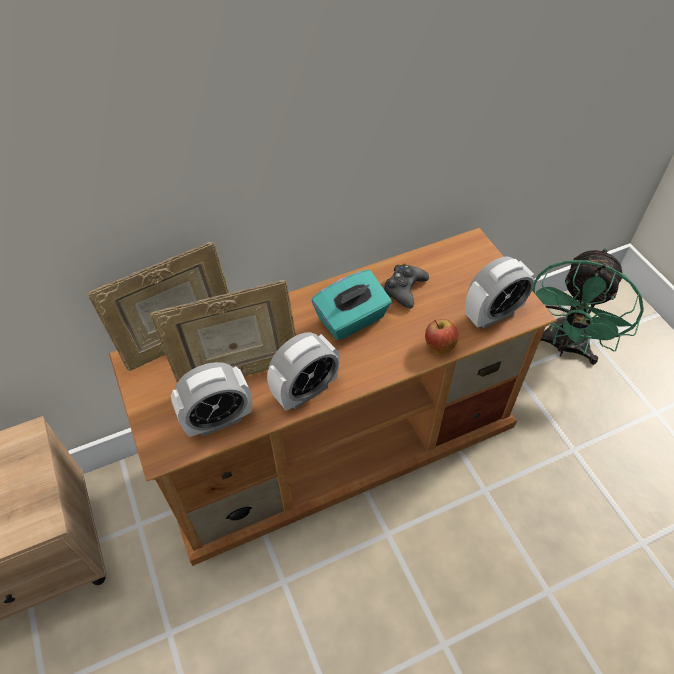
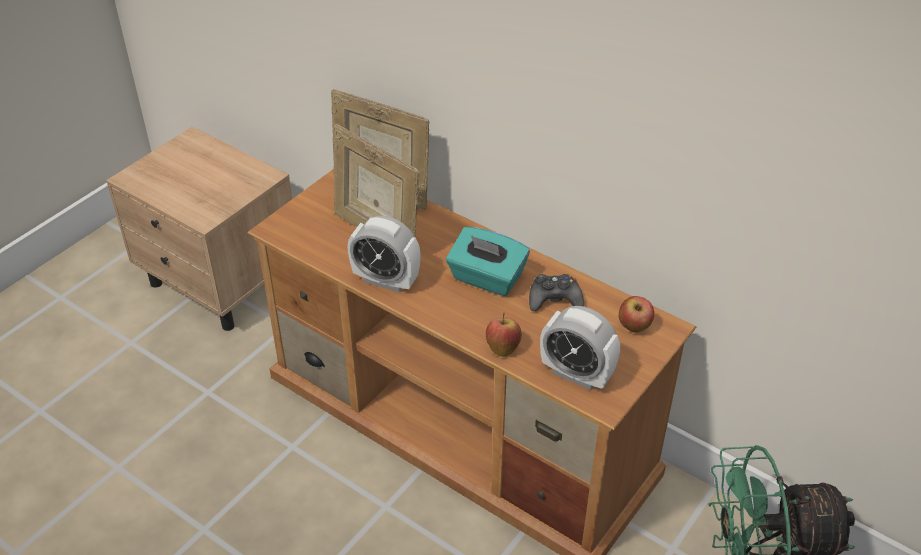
camera: 60 degrees right, 10 degrees down
(218, 420) = (323, 244): alarm clock -> none
(462, 259) = (634, 327): none -> apple

